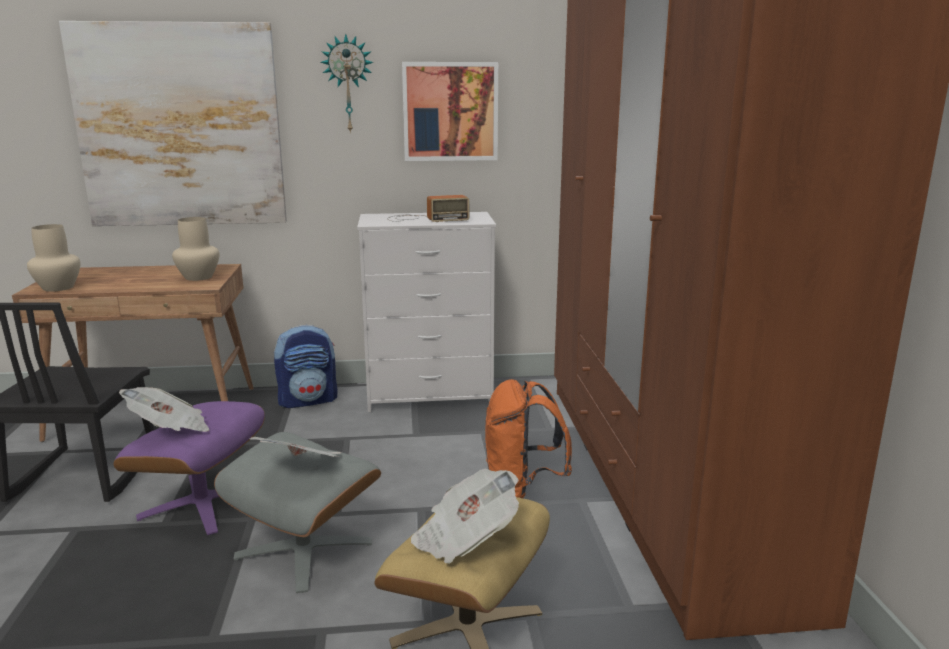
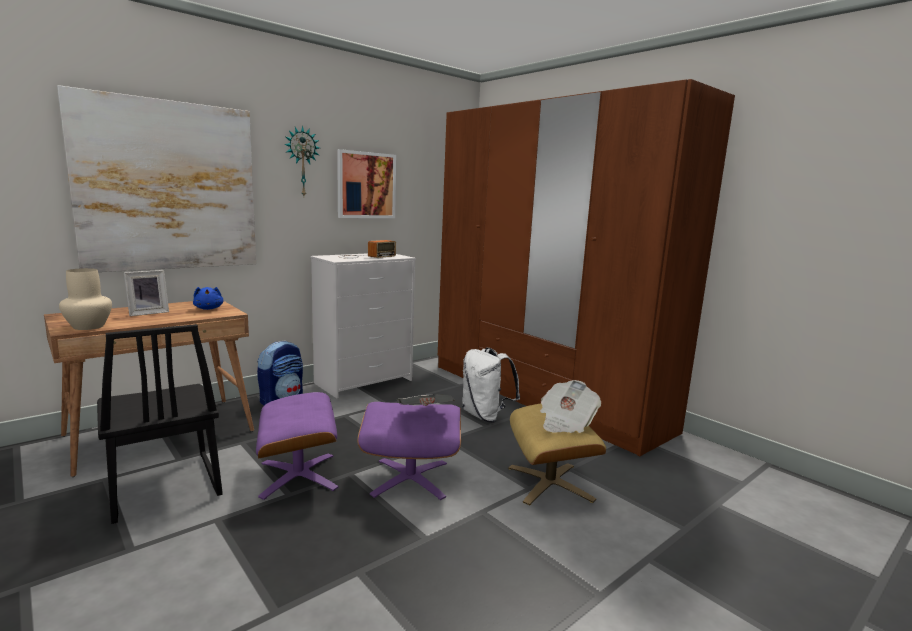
camera: 35 degrees left, 5 degrees down
(137, 276) = (148, 313): none -> picture frame
(170, 429) = (291, 416): newspaper -> none
(199, 277) = (209, 308): beige vase -> blue plush toy
(304, 549) = (410, 478): grey ottoman -> purple ottoman
(522, 488) = (485, 416): orange backpack -> white backpack

